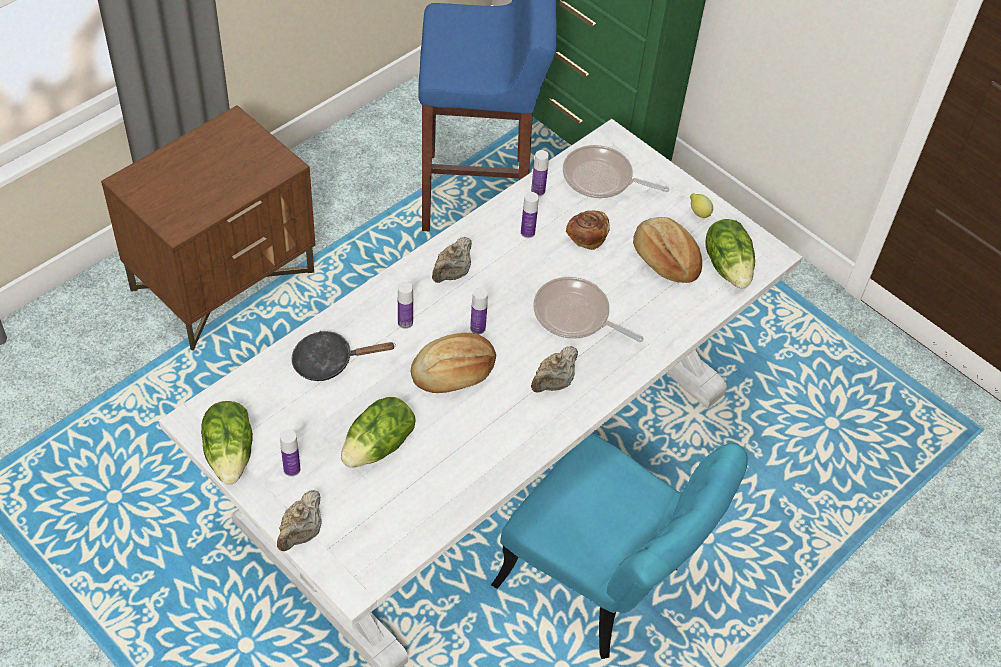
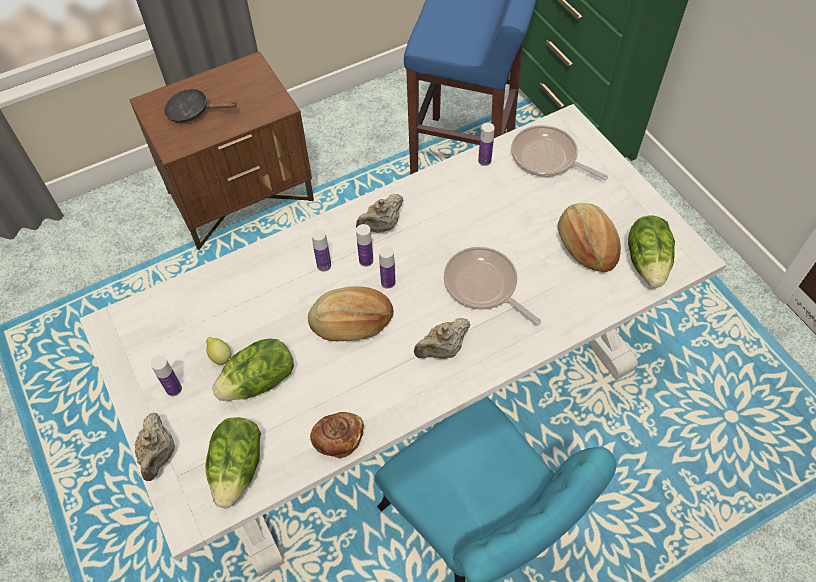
camera: 20 degrees right, 5 degrees up
(231, 454) = (127, 363): lettuce -> lettuce (239, 468)
(301, 533) = (159, 455): beige teapot -> beige teapot turned 45 degrees counterclockwise
(329, 362) = (244, 291): black frying pan -> black frying pan (193, 111)
(527, 233) = (463, 198): bottle -> bottle (366, 261)
(586, 237) = (516, 211): bread -> bread (338, 440)
(698, 213) = (632, 205): lemon -> lemon (220, 356)

